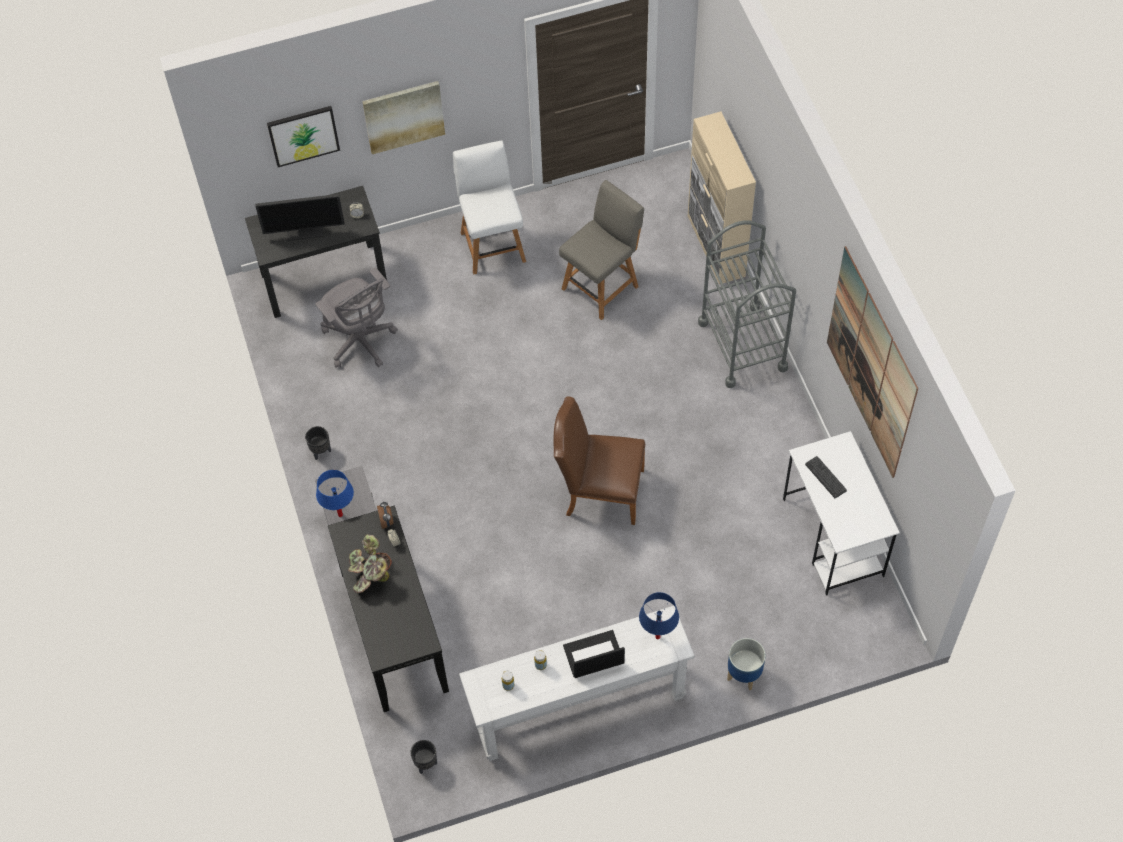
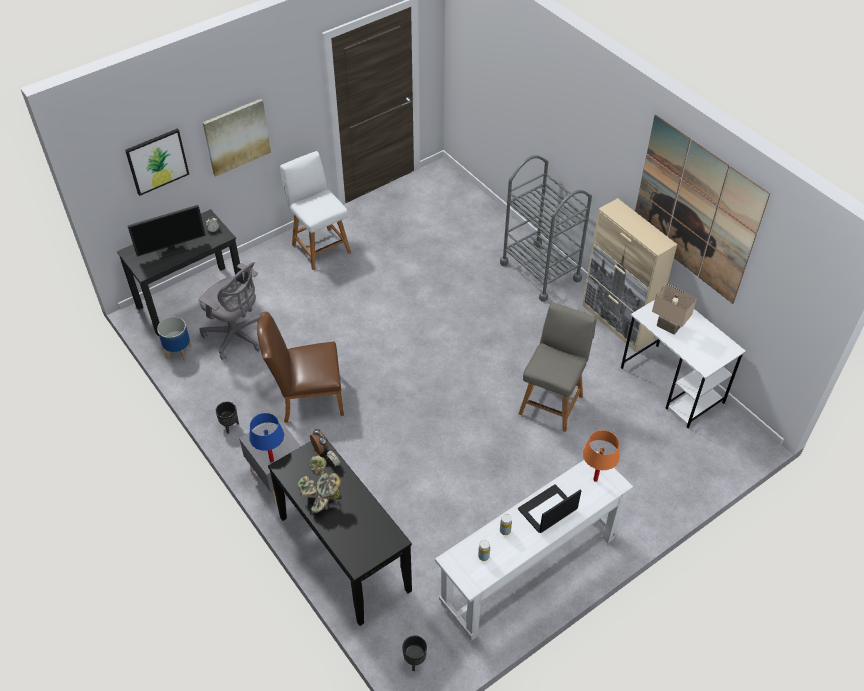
camera: 20 degrees left, 10 degrees down
(599, 490) = (474, 398): brown chair -> brown chair (306, 397)
(602, 286) = (416, 256): grey chair -> grey chair (552, 403)
(657, 637) = (595, 479): blue table lamp -> orange table lamp
(716, 246) = (491, 212): beige cabinet -> beige cabinet (617, 323)
(744, 674) = (654, 506): planter -> planter (179, 352)
(825, 477) = (669, 326): keyboard -> beige table lamp

